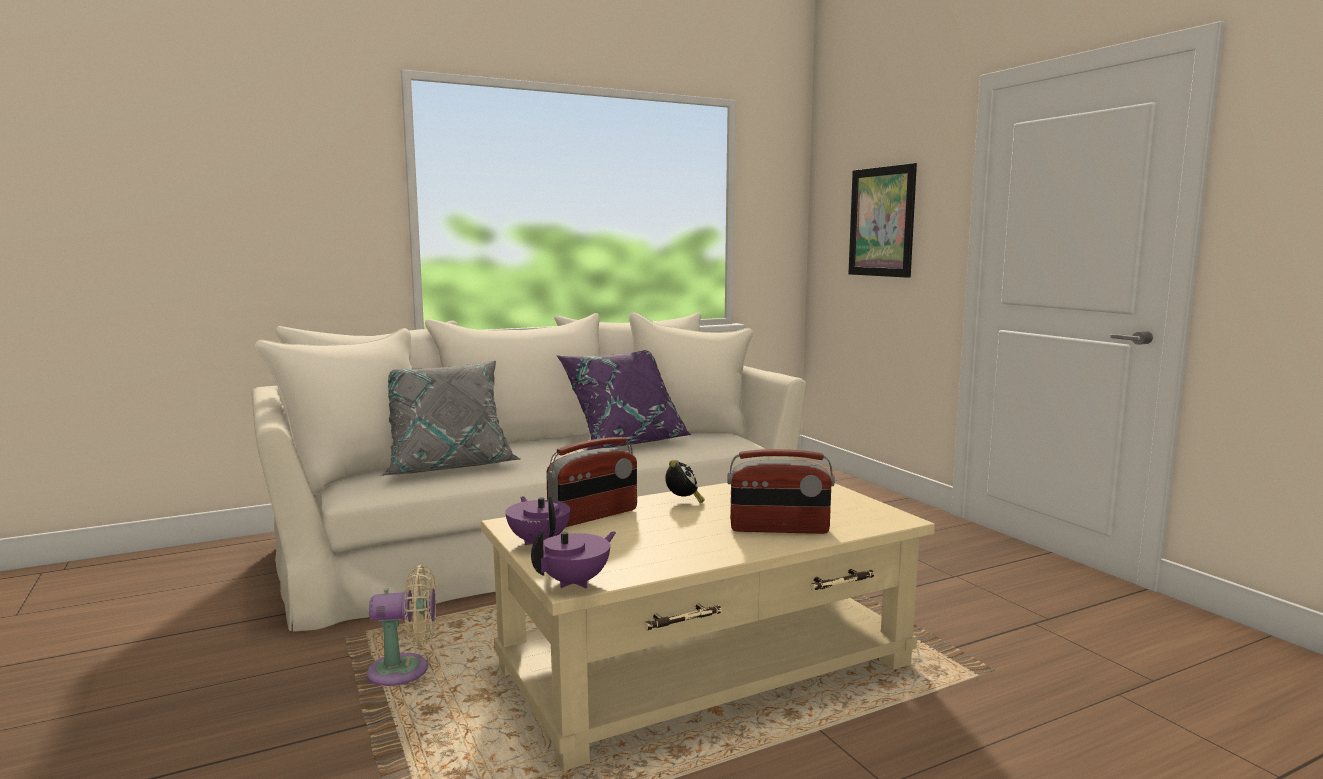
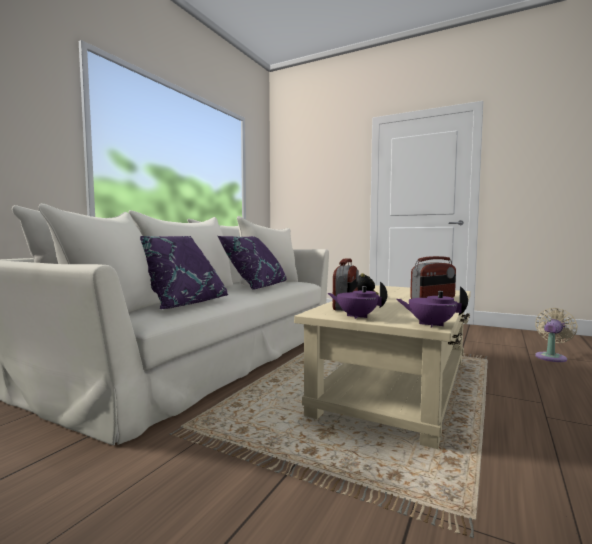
camera: 35 degrees left, 5 degrees down
(405, 671) = (251, 438): beige fan -> beige fan (551, 357)
(447, 466) = (180, 304): grey pillow -> purple pillow
(575, 582) = (431, 324): purple teapot -> purple teapot turned 75 degrees counterclockwise
(881, 222) = (319, 184): picture -> none

